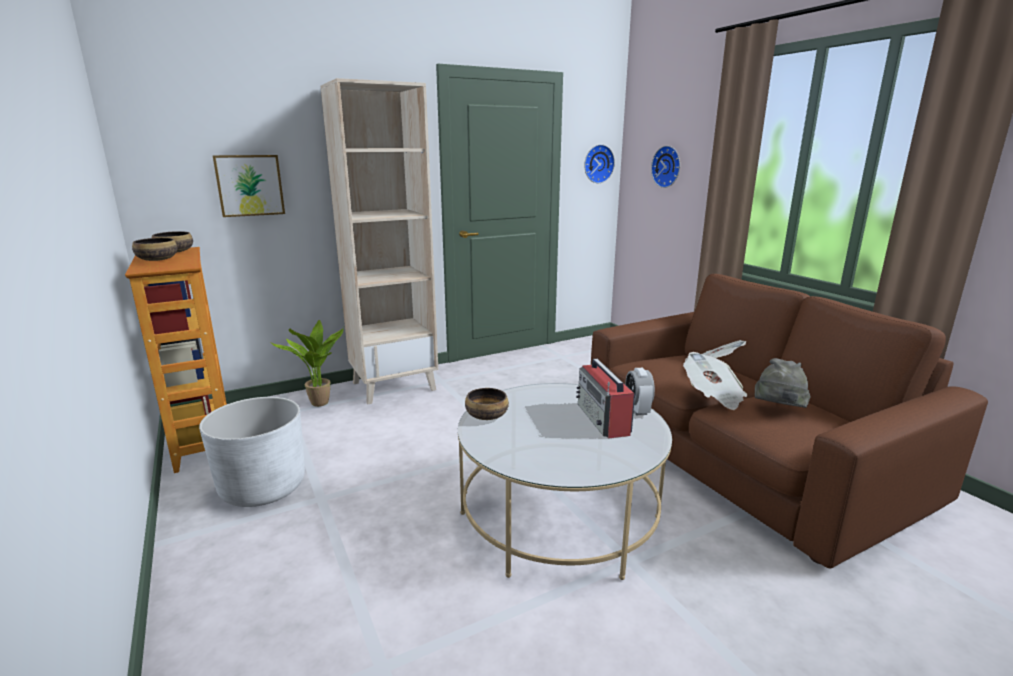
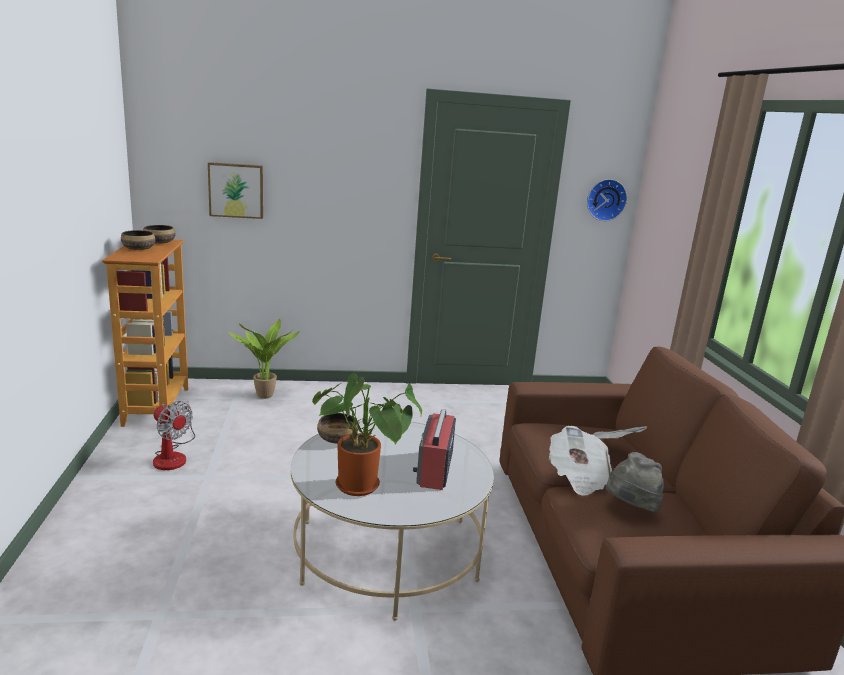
camera: 20 degrees right, 0 degrees up
(263, 487) = (173, 455): white planter -> fan
(394, 386) = (339, 394): beige bookcase -> none
(558, 453) = (362, 486): none -> potted plant
(637, 409) = (477, 469): alarm clock -> none
(667, 166) = (671, 215): wall clock -> none

